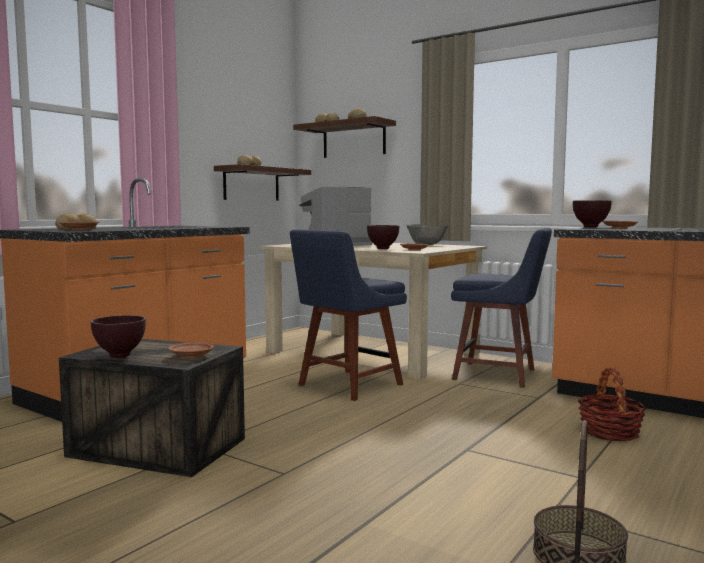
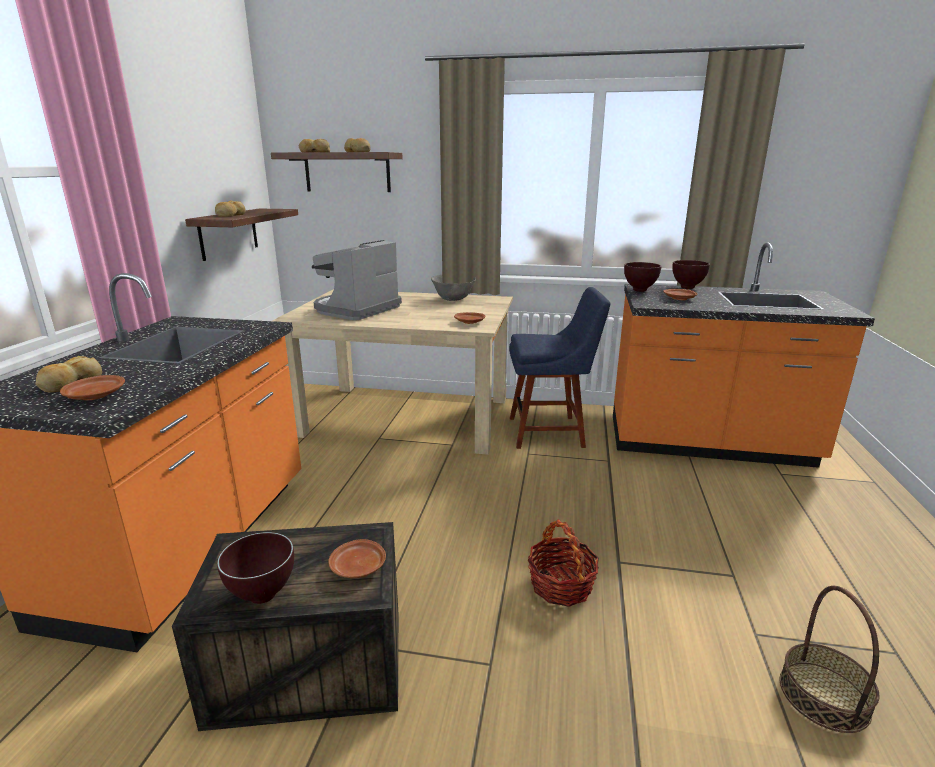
camera: 25 degrees left, 15 degrees up
(347, 386) = (428, 482): blue chair -> none
(382, 249) = (430, 320): brown bowl -> brown bowl (687, 288)
(609, 432) = (700, 500): basket -> basket (561, 585)

